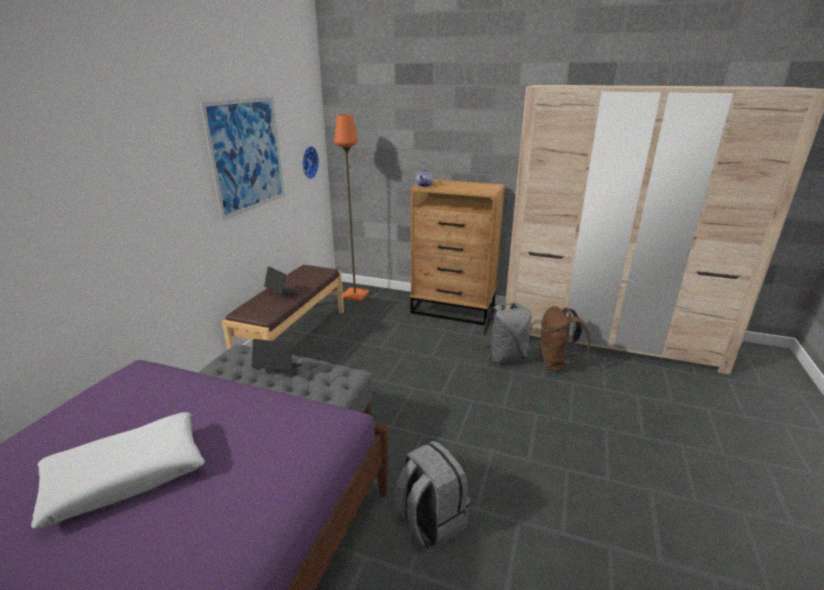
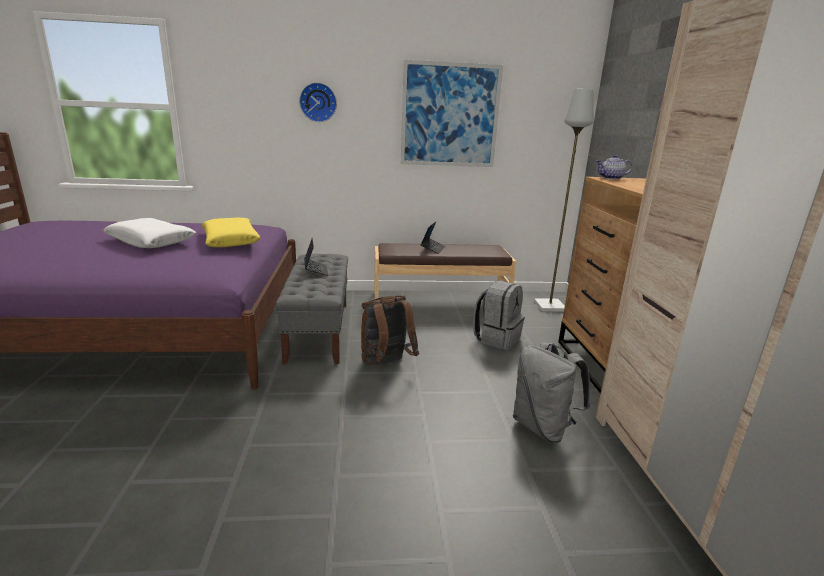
camera: 65 degrees right, 5 degrees down
(198, 398) = (231, 241): none -> yellow pillow
(308, 162) = (547, 143): wall clock -> wall clock (318, 102)
(355, 295) = (550, 306): orange floor lamp -> grey floor lamp
(430, 521) = (226, 419): grey backpack -> grey backpack (497, 338)
(557, 364) = (582, 484): brown backpack -> brown backpack (385, 364)

